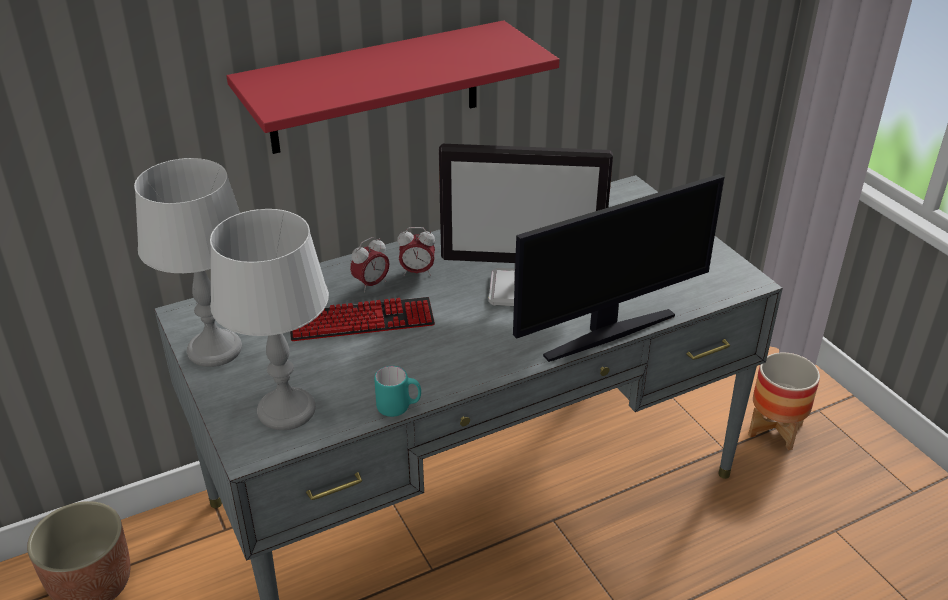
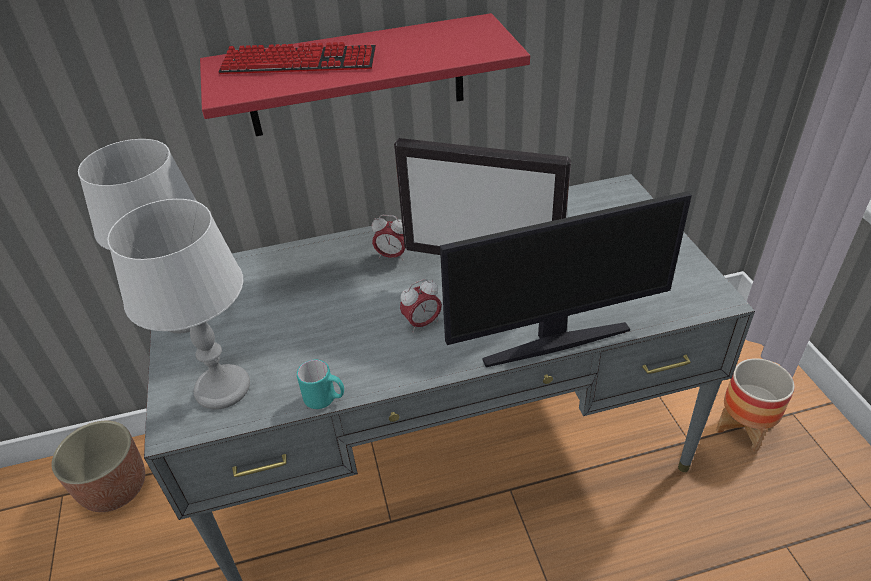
camera: 15 degrees right, 5 degrees up
(361, 321) = (324, 302): keyboard -> keyboard (299, 63)
(371, 284) = (346, 264): alarm clock -> alarm clock (422, 323)

